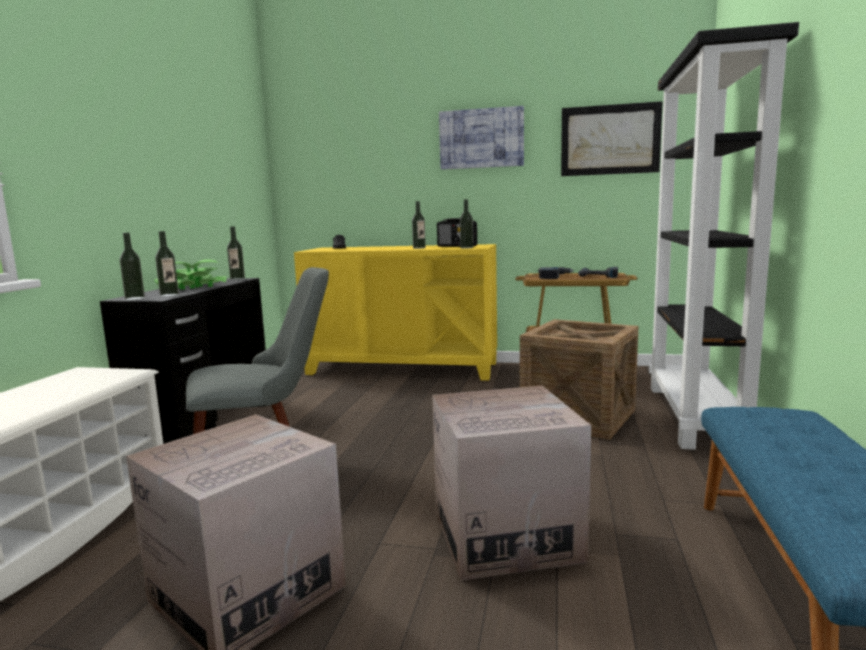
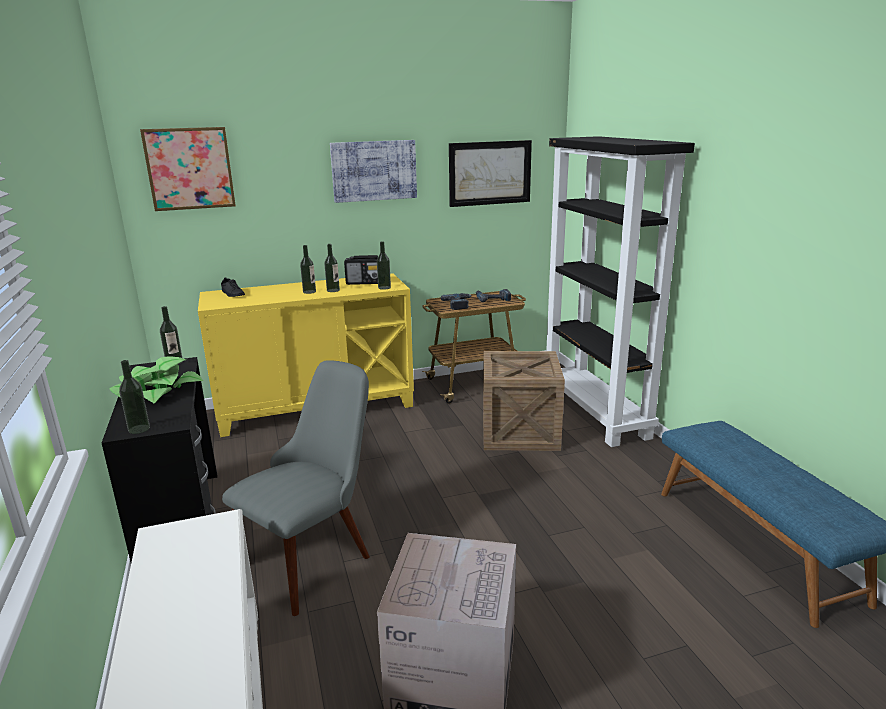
camera: 30 degrees left, 10 degrees up
(169, 295) = (169, 414): bottle -> bottle (309, 292)
(321, 138) = (190, 168): none -> picture
(505, 535) = (572, 558): cardboard box -> none

